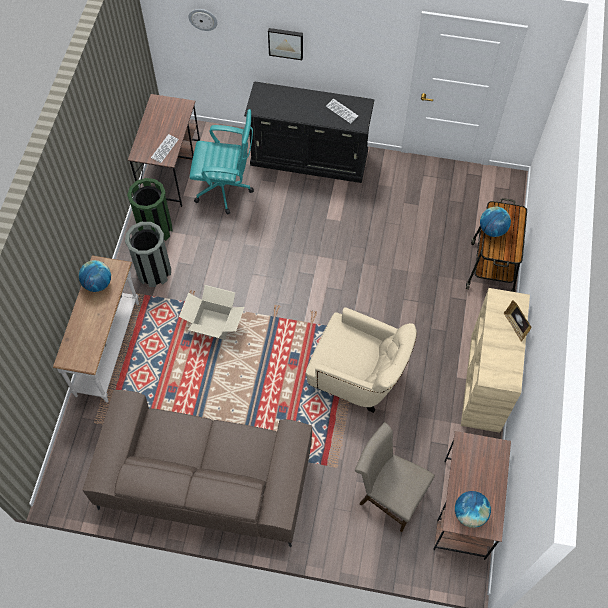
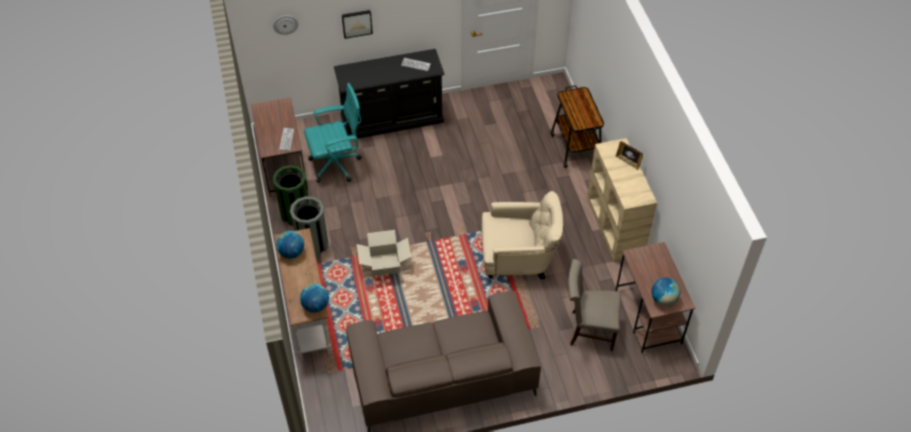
camera: 25 degrees left, 10 degrees down
(492, 230) = (571, 110): globe -> globe (315, 306)

